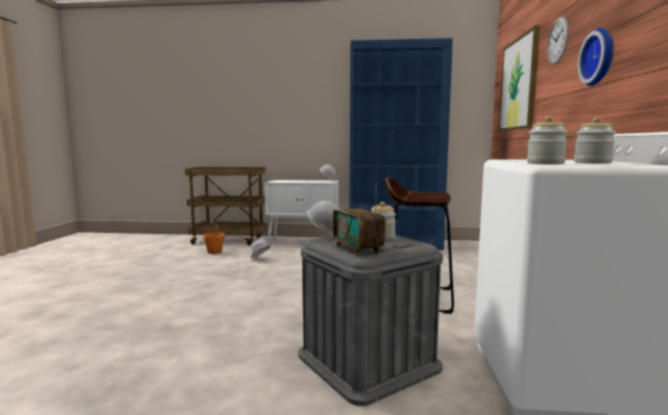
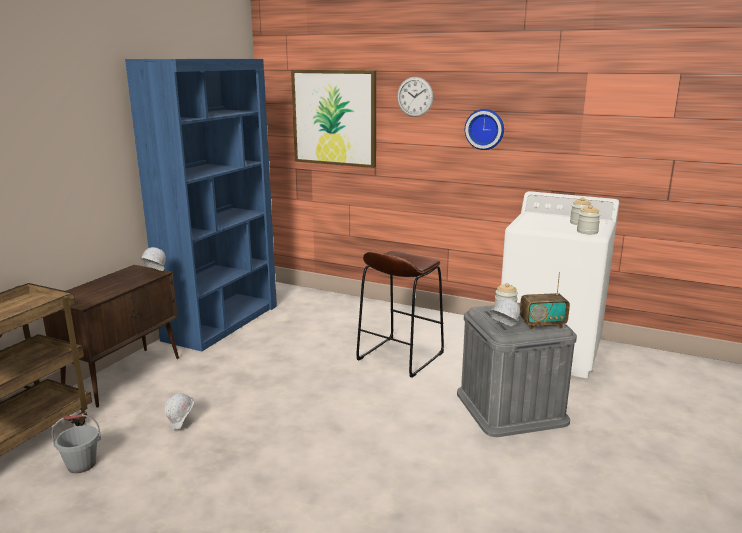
camera: 70 degrees left, 10 degrees up
(215, 252) = (82, 464): orange bucket -> grey bucket
(304, 241) = (124, 375): white cabinet -> brown cabinet

